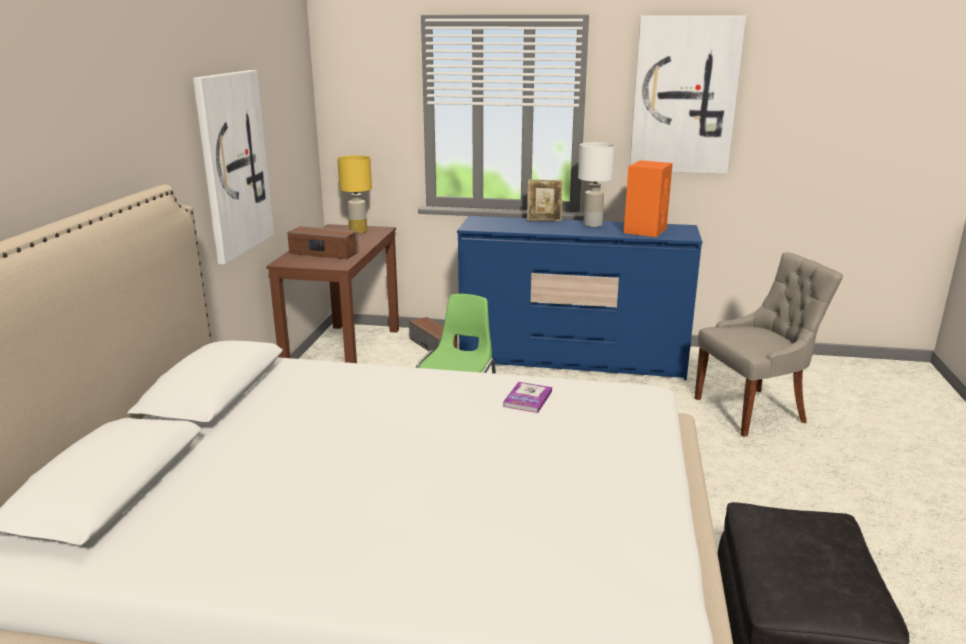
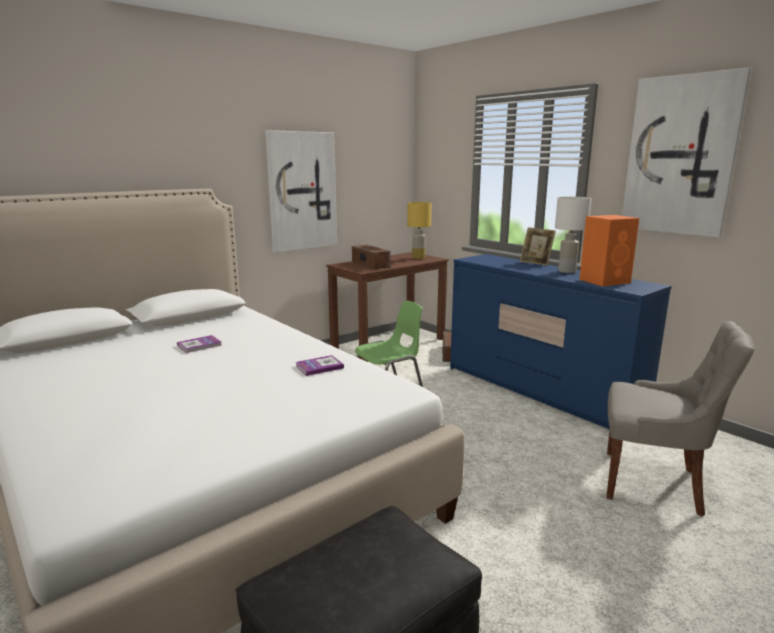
camera: 40 degrees right, 5 degrees down
(336, 424) = (199, 345): none -> book

